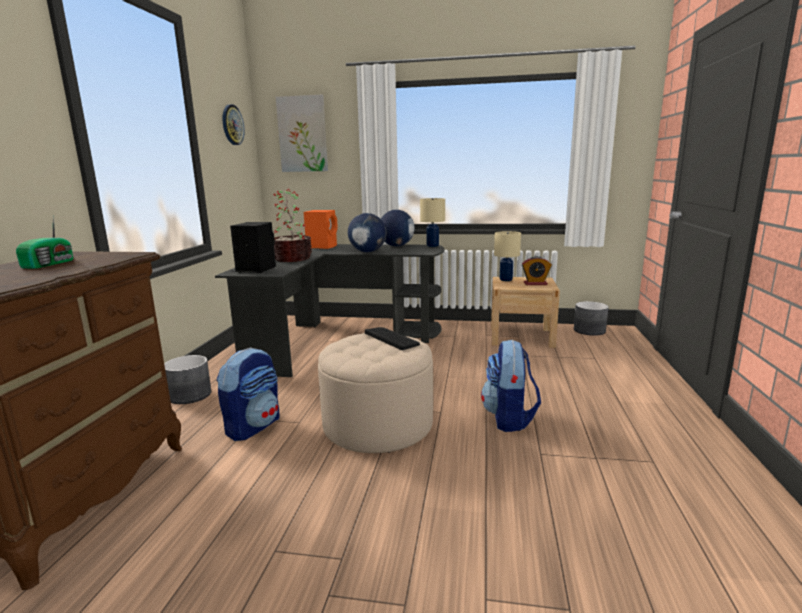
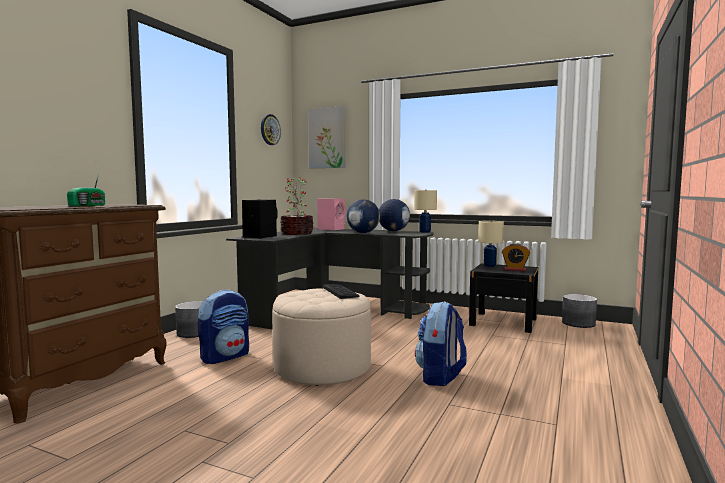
camera: 15 degrees right, 10 degrees down
(322, 246) = (332, 229): orange speaker -> pink speaker
(521, 337) = (503, 322): beige nightstand -> black nightstand

